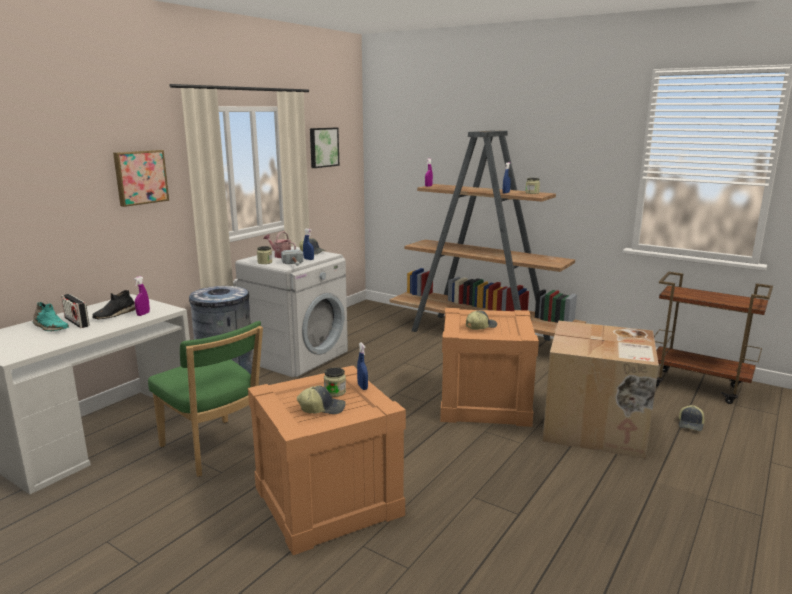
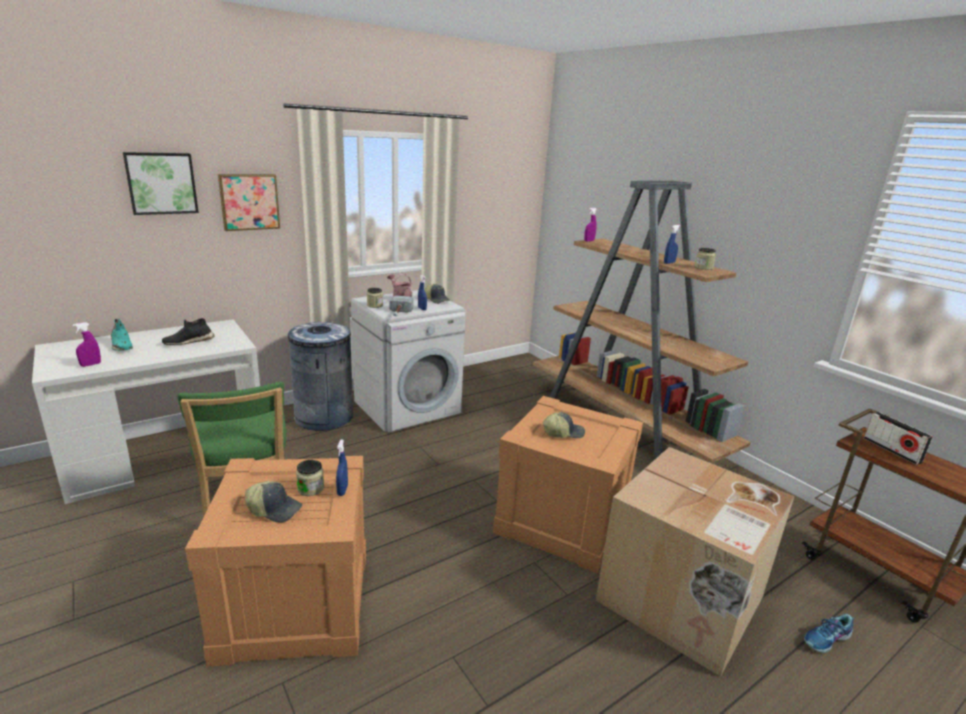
camera: 20 degrees right, 5 degrees up
(77, 322) = (149, 343): radio -> radio (891, 450)
(143, 314) = (212, 346): purple spray bottle -> purple spray bottle (91, 364)
(323, 147) = (487, 182): picture -> picture (161, 183)
(691, 424) = (827, 640): cap -> shoe

